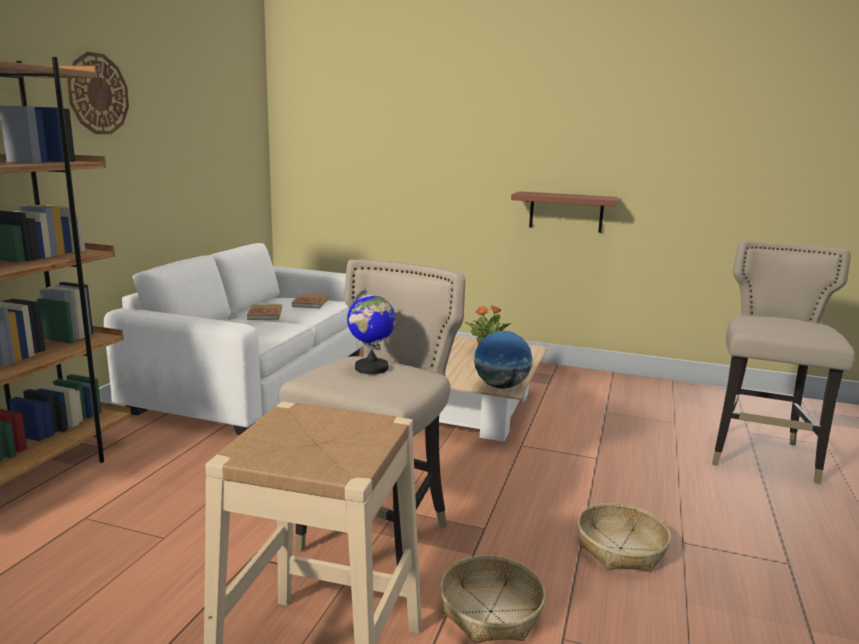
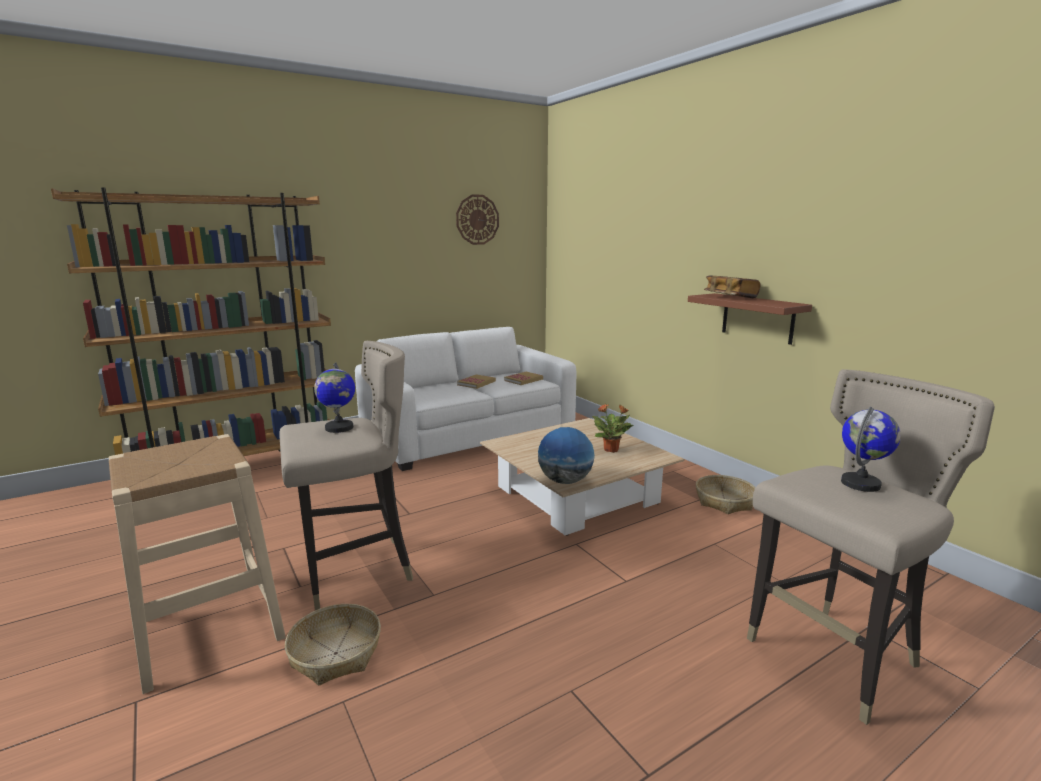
camera: 40 degrees right, 0 degrees up
(98, 94) = (364, 213): wall clock -> wall clock (477, 219)
(548, 194) = (730, 297): none -> book
(620, 548) = (506, 664): basket -> basket (724, 501)
(782, 321) = (861, 484): none -> globe

